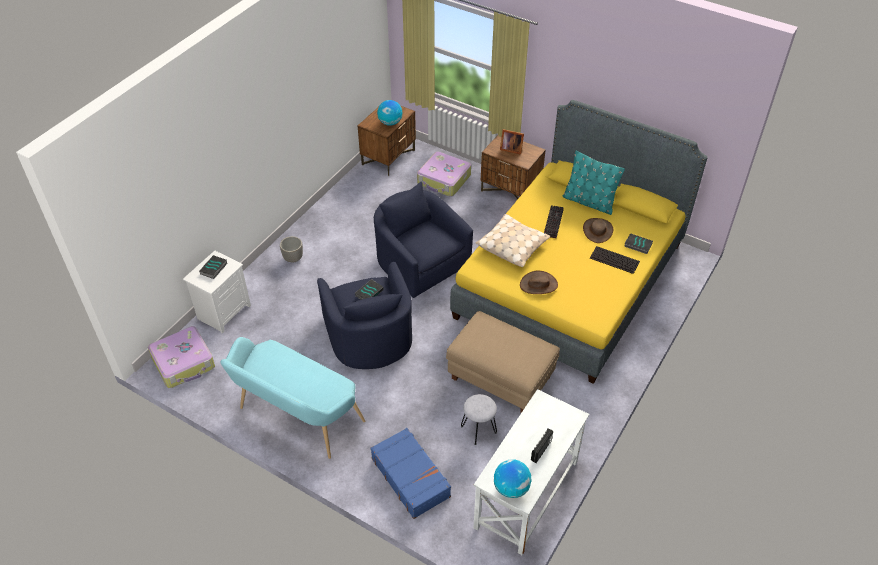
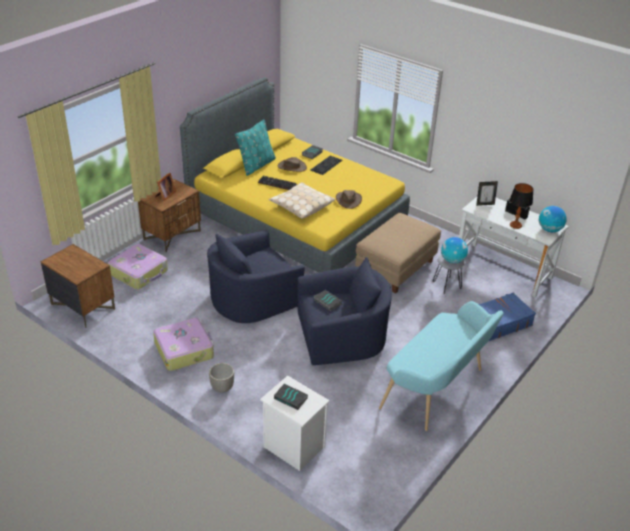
camera: 85 degrees left, 10 degrees down
(184, 363) = (364, 480): suitcase -> suitcase (184, 350)
(390, 123) = (85, 261): globe -> globe (452, 260)
(512, 447) = (515, 225): none -> table lamp
(557, 415) = (484, 204): none -> picture frame

